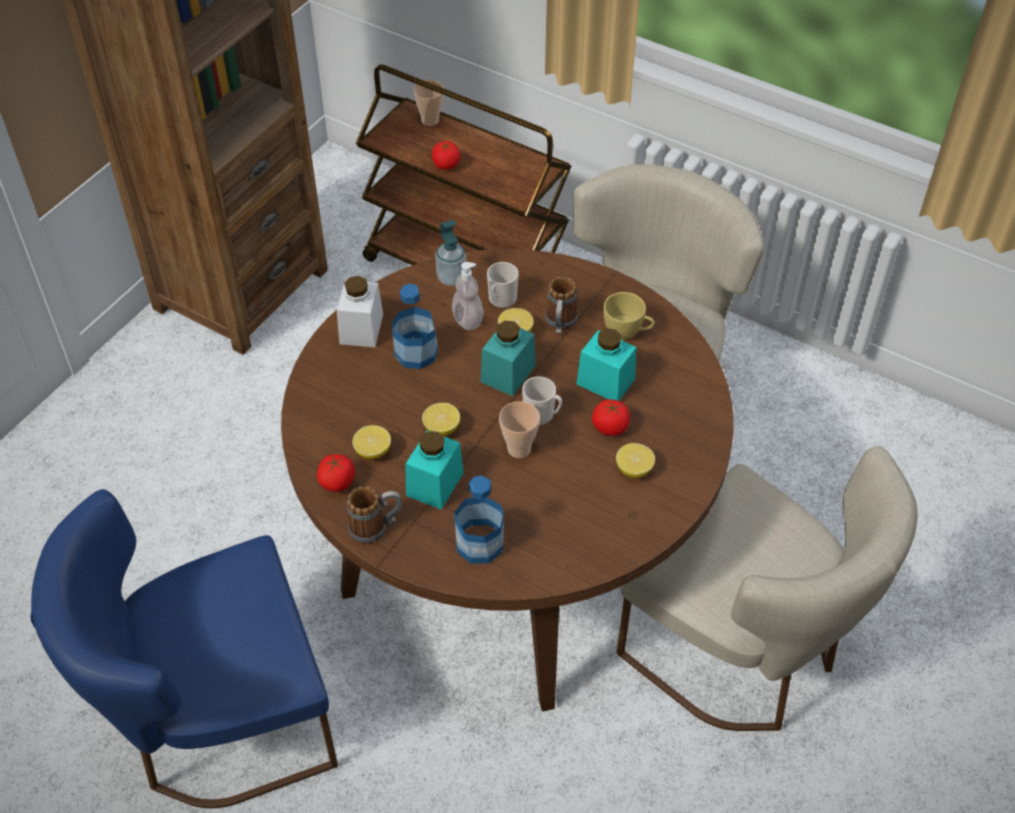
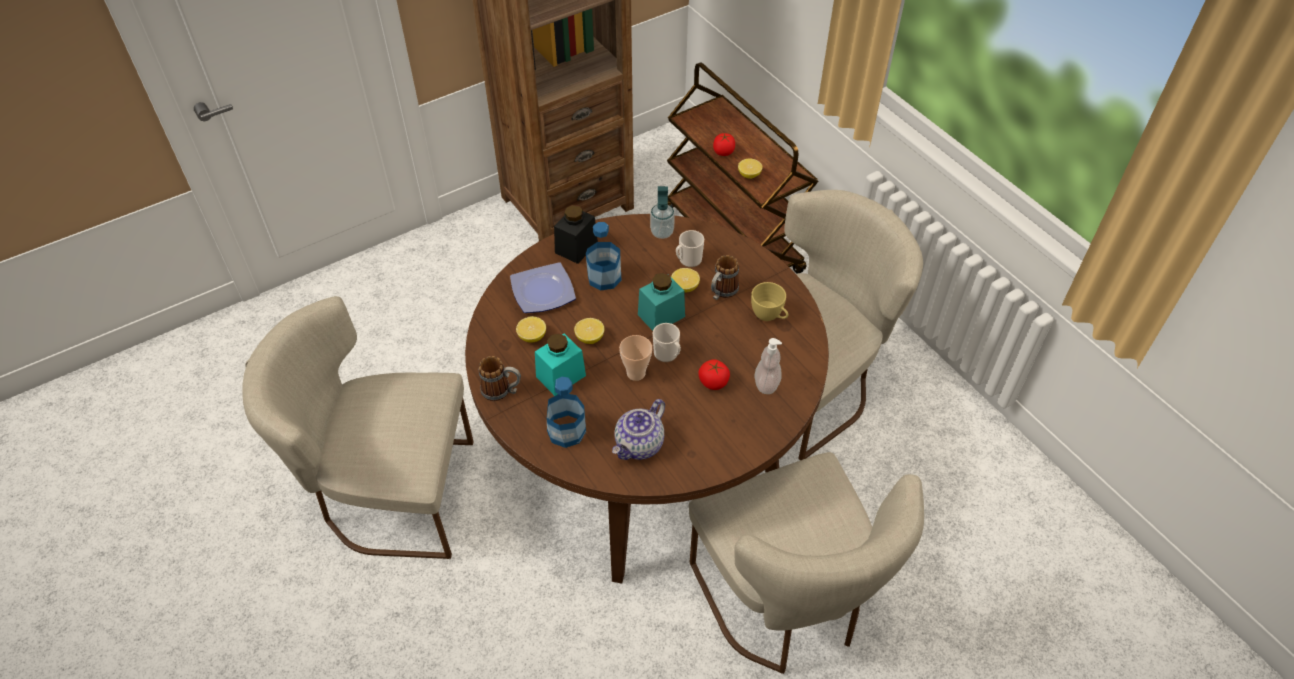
camera: 25 degrees right, 0 degrees up
(218, 722) = (390, 494): blue chair -> beige chair
(337, 482) = (495, 349): tomato -> none
(355, 394) = (544, 292): none -> plate
(361, 329) = (576, 247): white jar -> black jar
(430, 120) = (730, 116): cup -> none
(468, 320) = (655, 267): soap dispenser -> soap dispenser (766, 384)
(571, 527) = (639, 445): none -> teapot
(605, 381) = (730, 347): turquoise jar -> none
(634, 469) = (712, 420): lemon -> lemon (749, 175)

